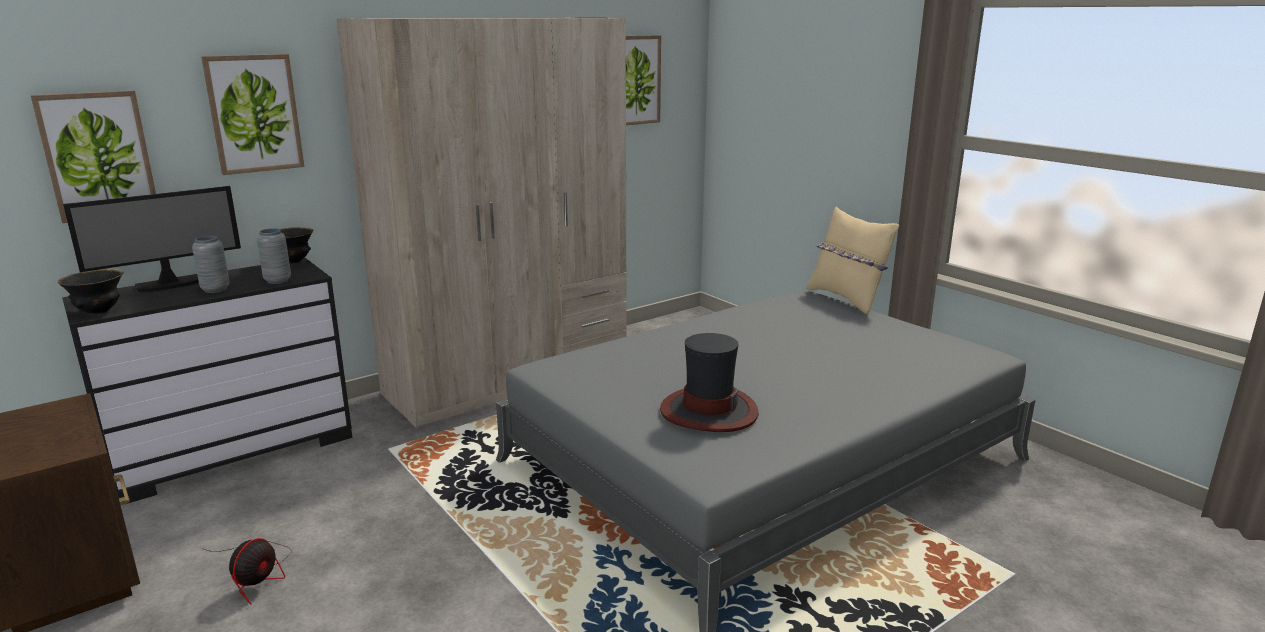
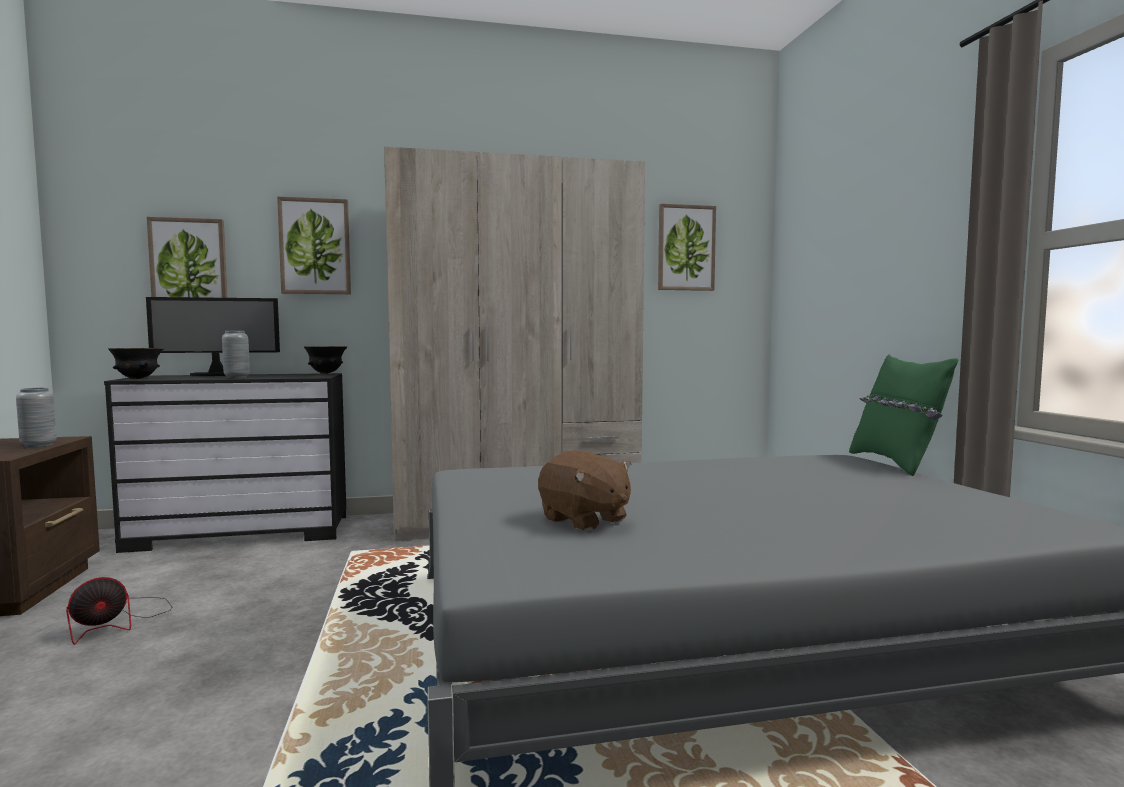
camera: 25 degrees right, 15 degrees down
(277, 281) = (289, 377): grey vase -> grey vase (38, 445)
(708, 411) = (584, 520): hat -> brown plush toy
(846, 299) = (896, 463): beige pillow -> green pillow

